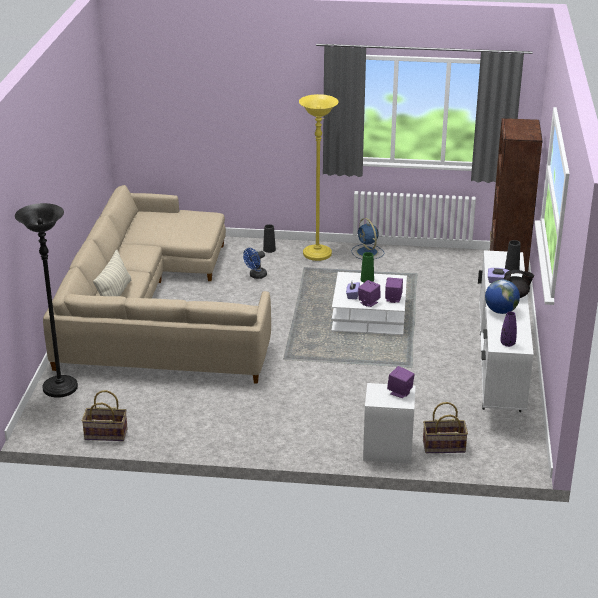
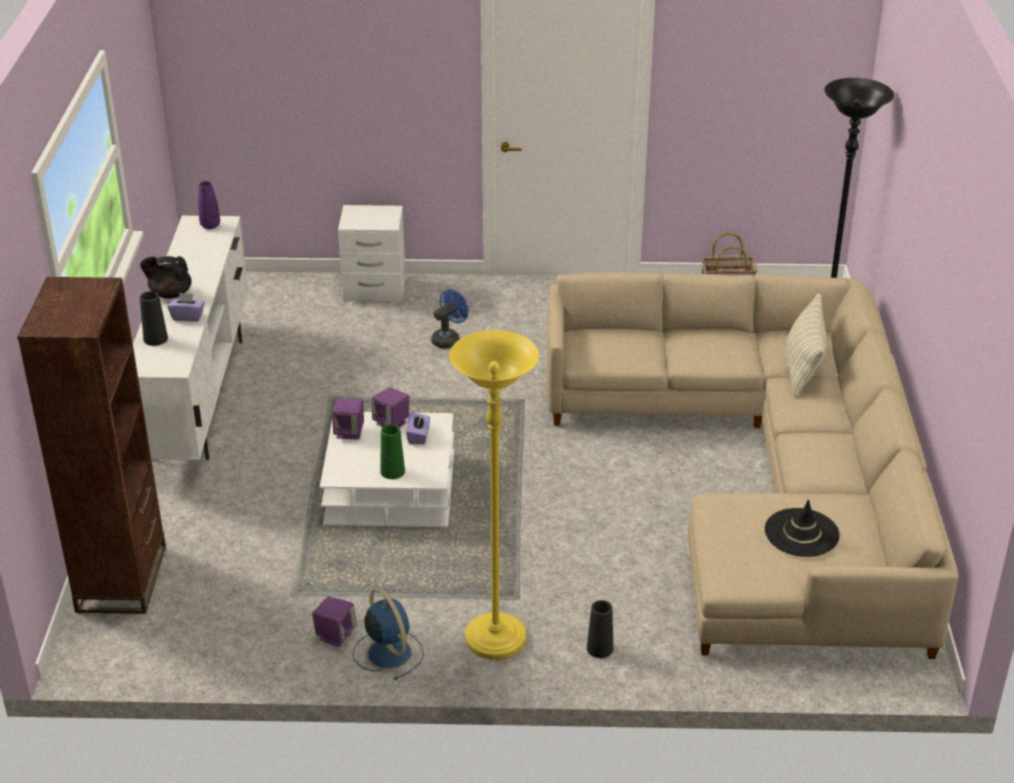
camera: 175 degrees right, 5 degrees up
(167, 223) = (801, 533): none -> black hat
(256, 276) = (609, 570): blue fan -> blue fan (448, 339)
(400, 392) = (358, 220): purple speaker -> purple speaker (335, 635)
(443, 447) = (304, 295): basket -> none
(501, 311) = (201, 269): globe -> none

